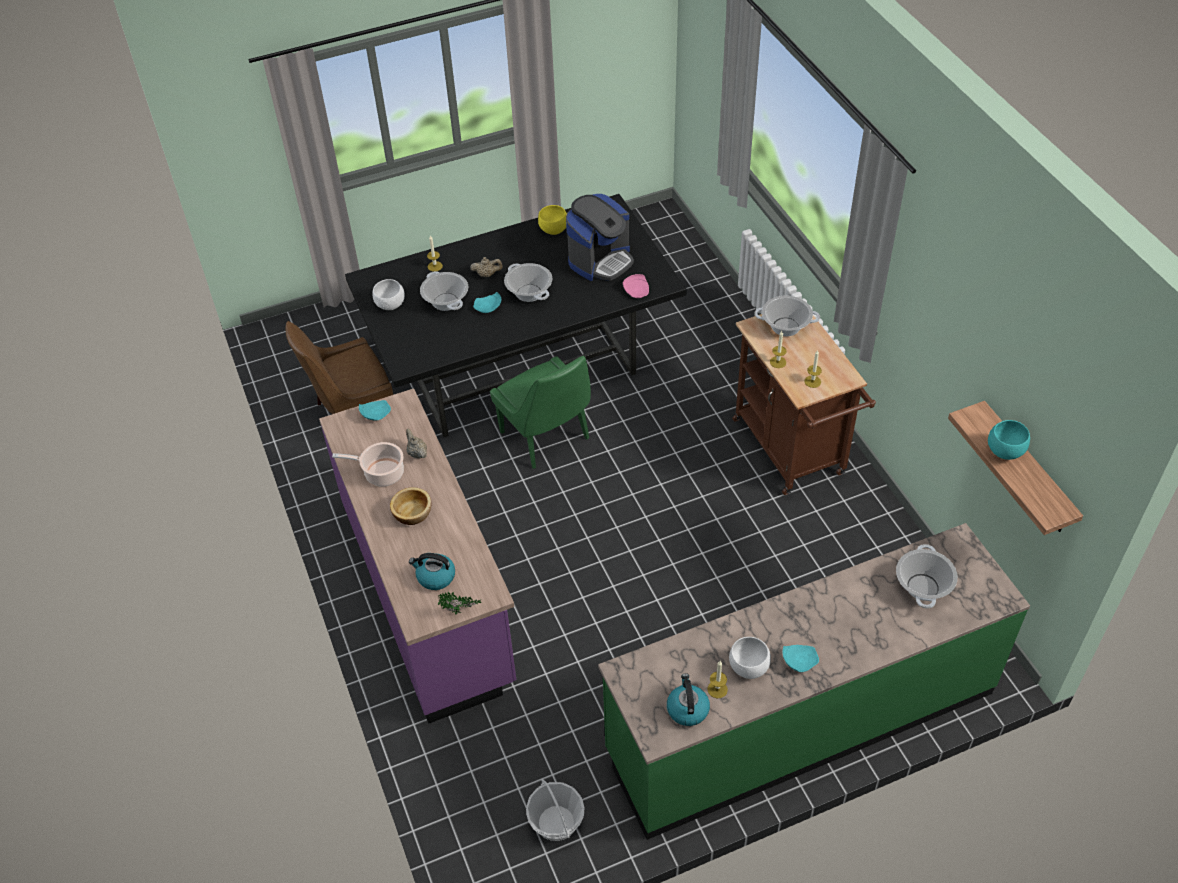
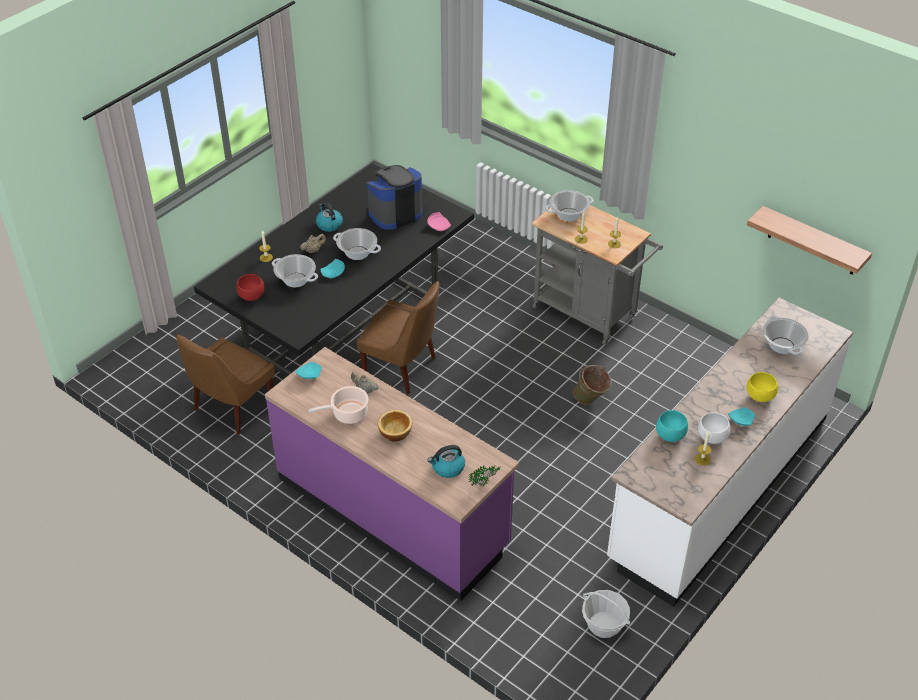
camera: 30 degrees left, 5 degrees down
(391, 305) = (252, 297): white bowl -> red bowl
(546, 437) = (402, 368): green chair -> brown chair
(554, 230) = (342, 203): yellow bowl -> yellow bowl (760, 397)
(600, 260) = (395, 213): coffee machine -> coffee machine turned 135 degrees counterclockwise
(687, 709) = (692, 479): kettle -> kettle (329, 224)
(723, 555) = (591, 401): none -> green bucket
(792, 452) = (589, 315): brown cart -> grey cart
(800, 721) = (719, 487): green counter -> white counter
(1004, 451) = (798, 231): turquoise bowl -> turquoise bowl (669, 435)

